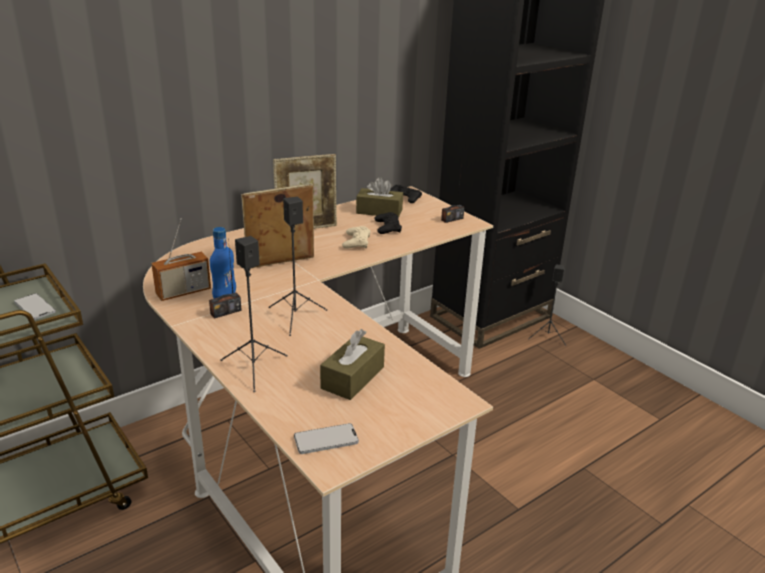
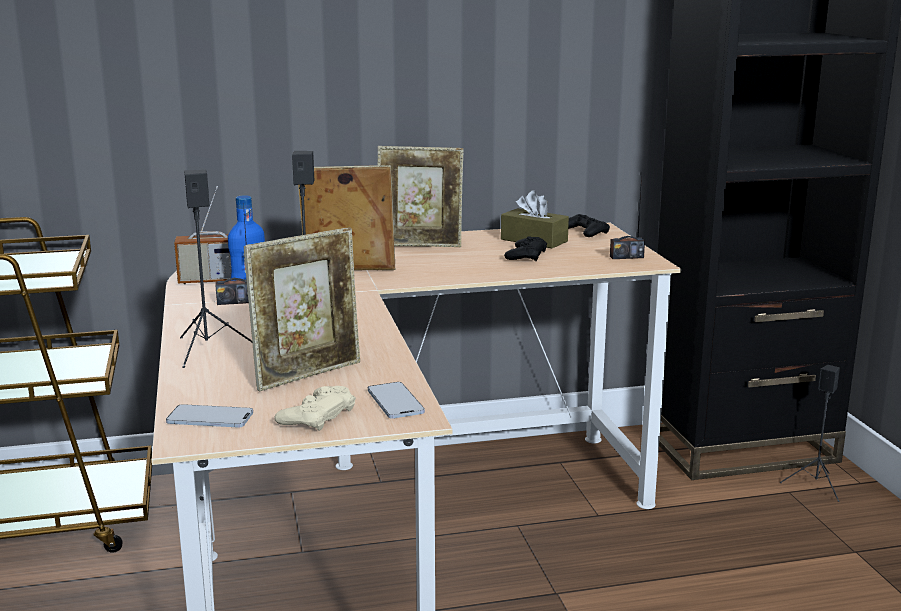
camera: 25 degrees right, 10 degrees down
(35, 307) = (47, 271): phone -> phone (395, 402)
(352, 377) = (308, 374): brown tissue box -> picture frame
(356, 242) = (467, 263): beige game controller -> beige game controller (317, 415)

